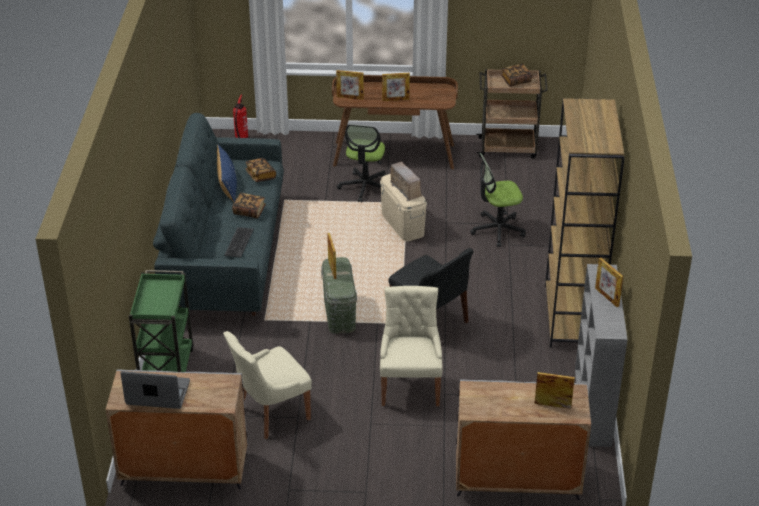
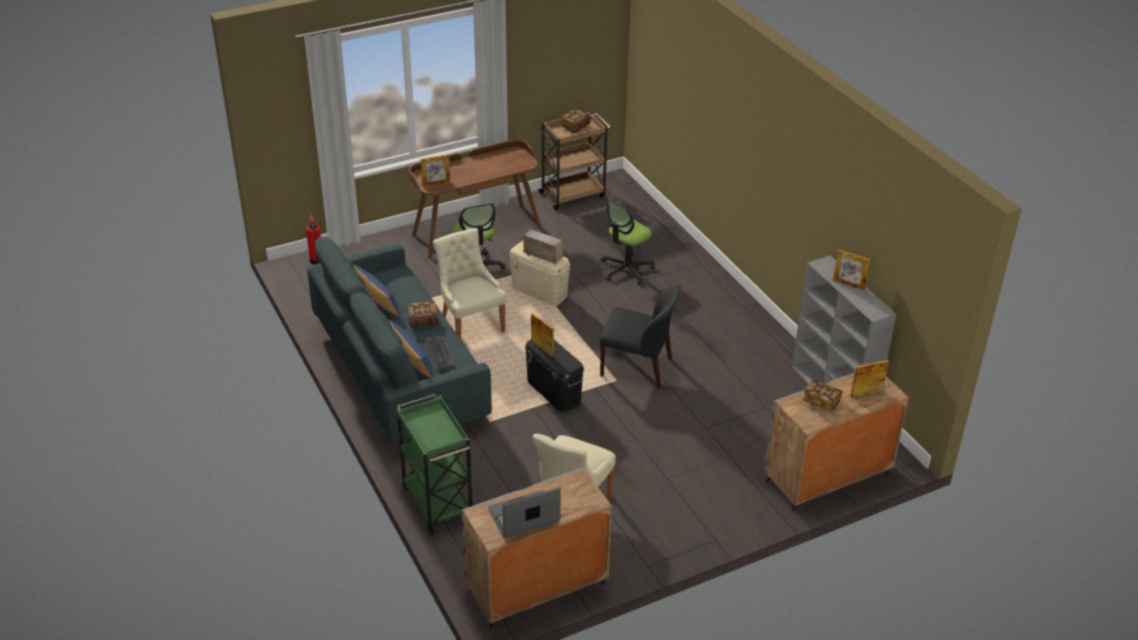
camera: 30 degrees left, 0 degrees up
(211, 243) = (412, 362): none -> blue pillow
(260, 175) = (402, 283): book -> book (821, 402)
(339, 313) = (553, 391): green storage box -> black storage box
(395, 99) = (480, 173): picture frame -> none
(410, 386) = (672, 432): beige chair -> beige chair (470, 325)
(572, 317) = (751, 323): brown bookcase -> none

